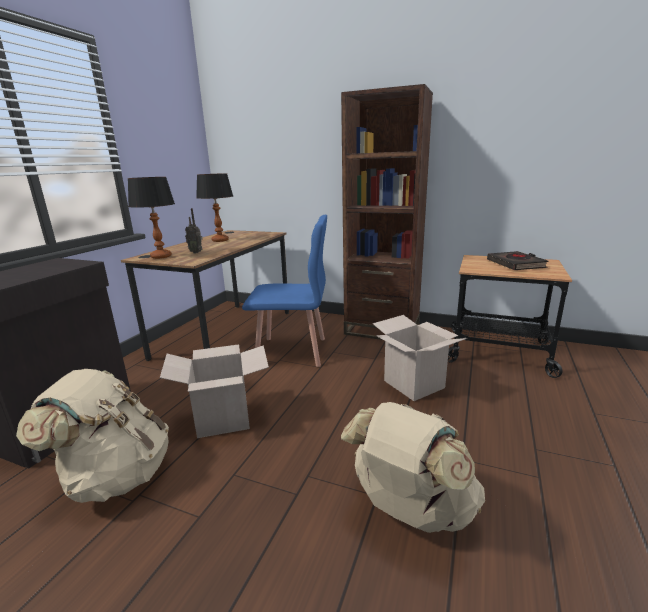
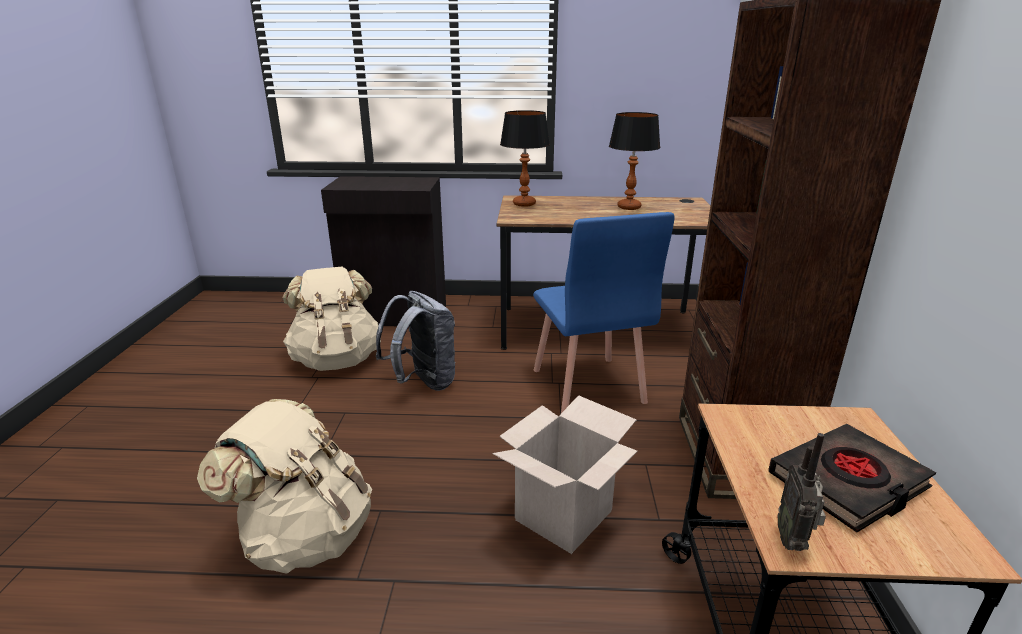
camera: 70 degrees right, 5 degrees up
(196, 252) = (555, 211): radio -> radio (793, 540)
(223, 419) = (423, 382): cardboard box -> grey backpack

